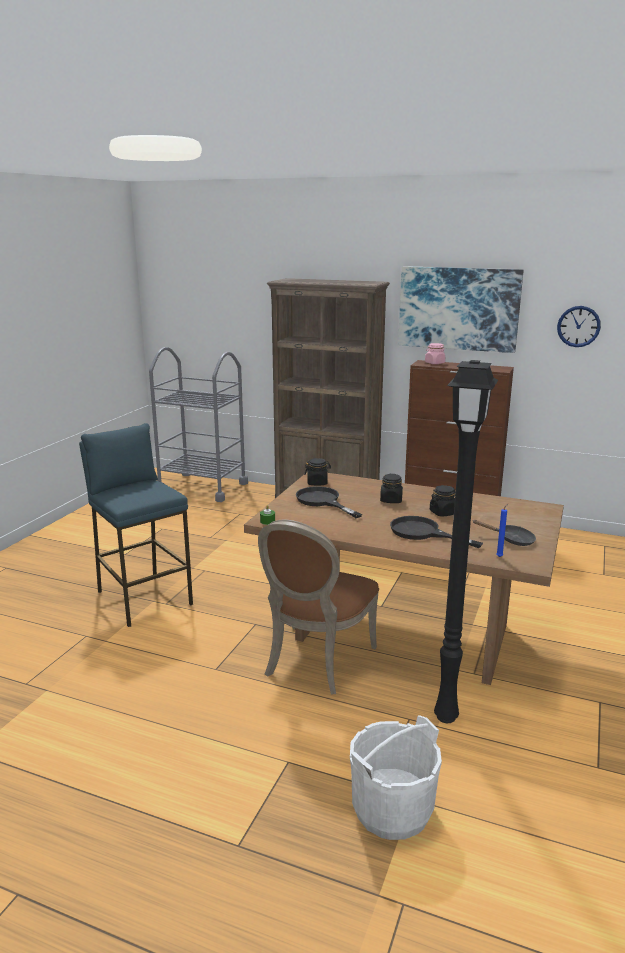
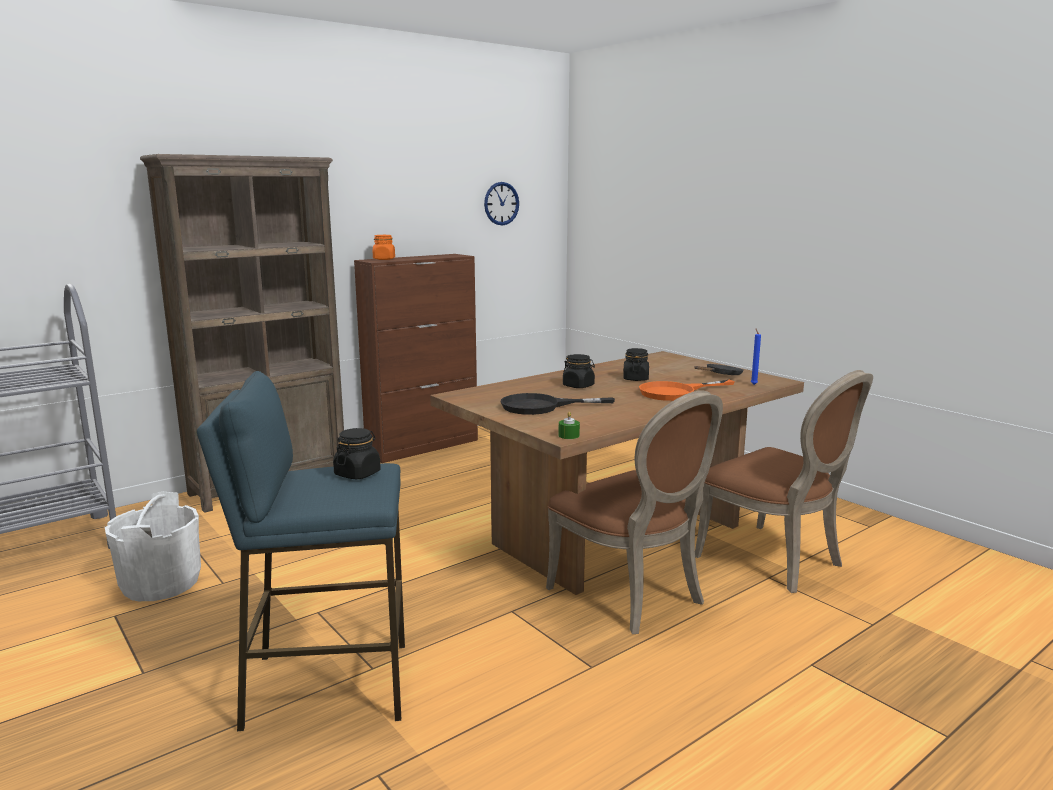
camera: 60 degrees left, 5 degrees down
(317, 483) = (480, 398): black jar -> black jar (357, 474)
(392, 810) = (905, 627): white bucket -> white bucket (161, 583)
(422, 532) = (676, 392): black frying pan -> orange frying pan
(434, 363) = (384, 259): pink jar -> orange jar
(444, 717) = (775, 561): black floor lamp -> brown chair
(458, 308) = (389, 191): picture -> none

